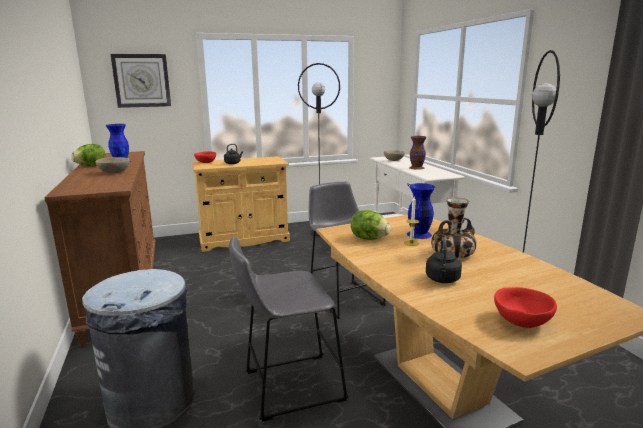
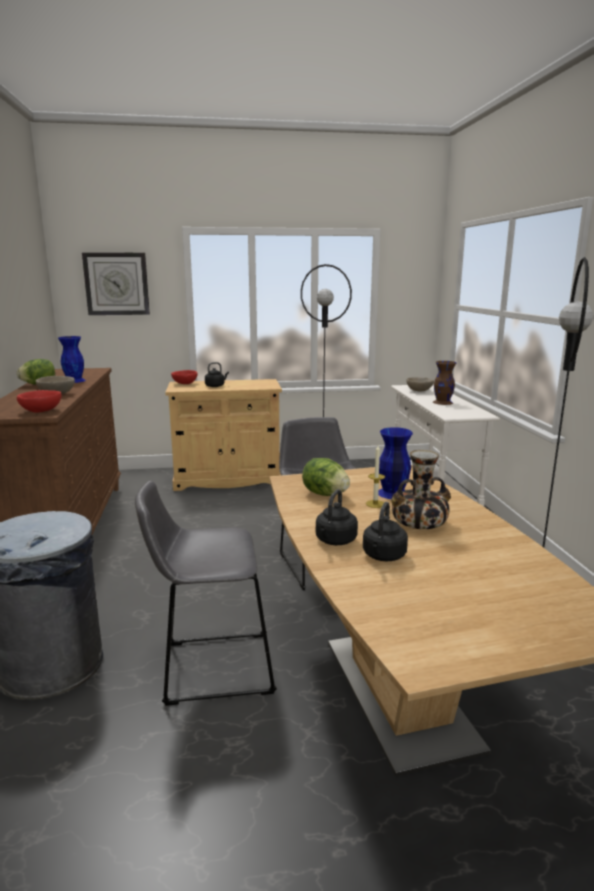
camera: 10 degrees right, 0 degrees up
(399, 272) = (335, 541): none -> black kettle
(521, 321) = (450, 622): red bowl -> red bowl (41, 411)

